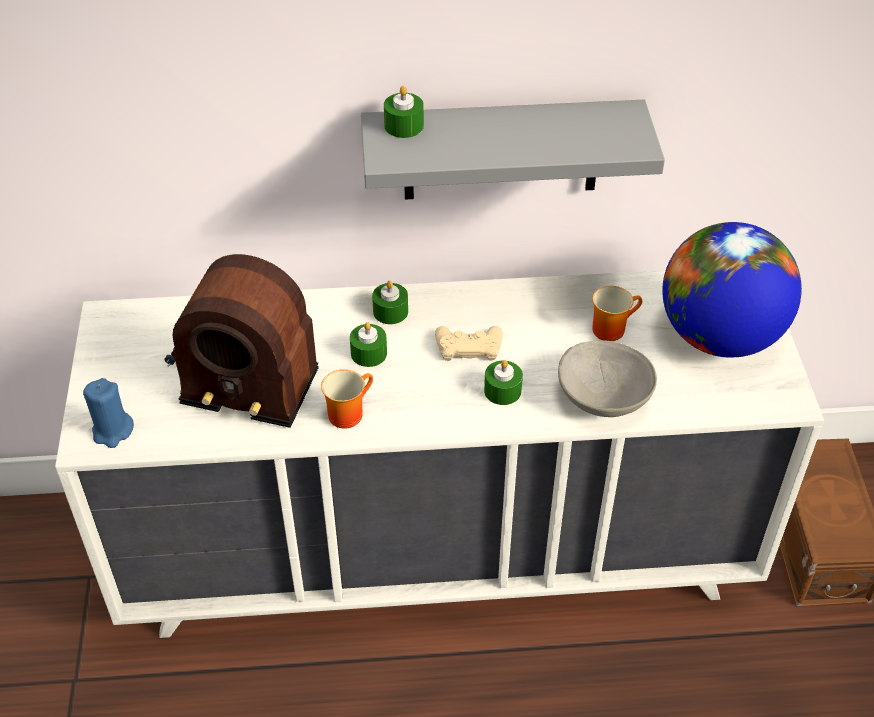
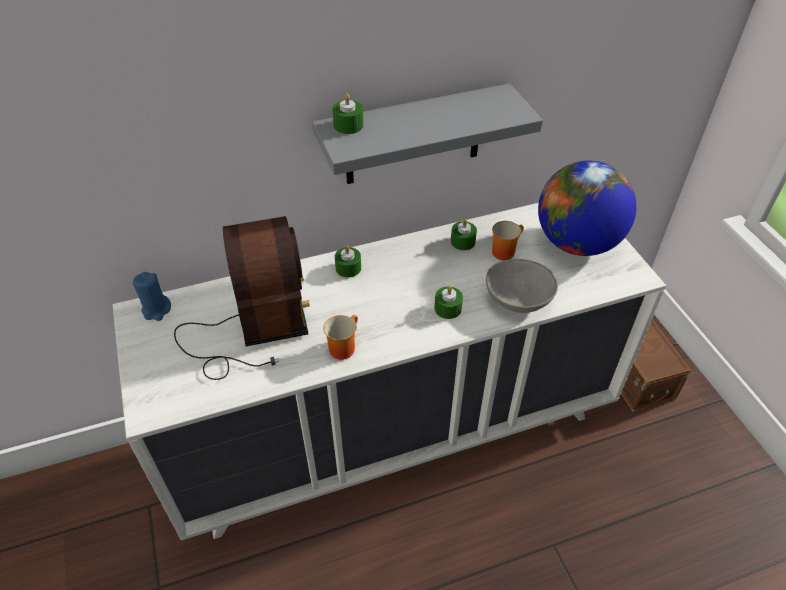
camera: 15 degrees left, 0 degrees up
(112, 431) = (165, 399): blue candle -> blue candle (156, 310)
(242, 362) = (251, 326): radio -> radio turned 105 degrees counterclockwise
(369, 353) = (343, 301): green candle -> green candle (463, 241)
(468, 347) = (412, 282): beige game controller -> none

